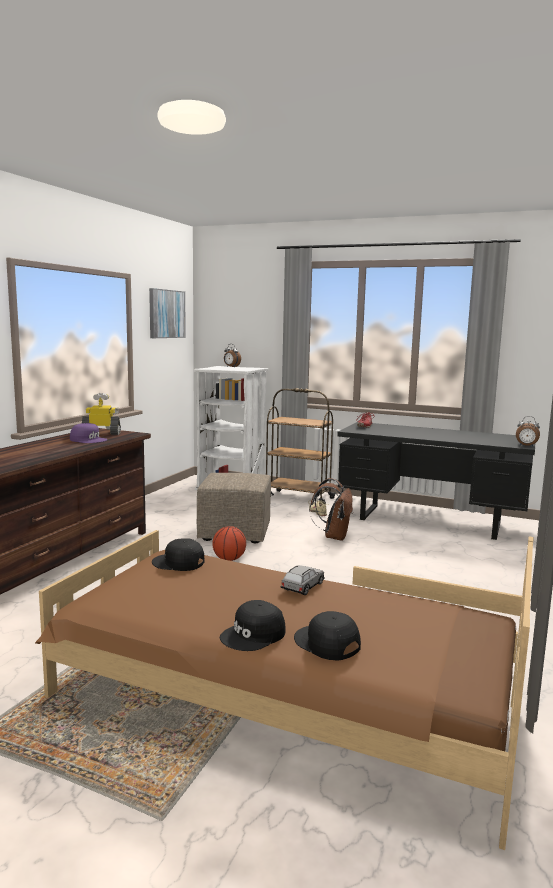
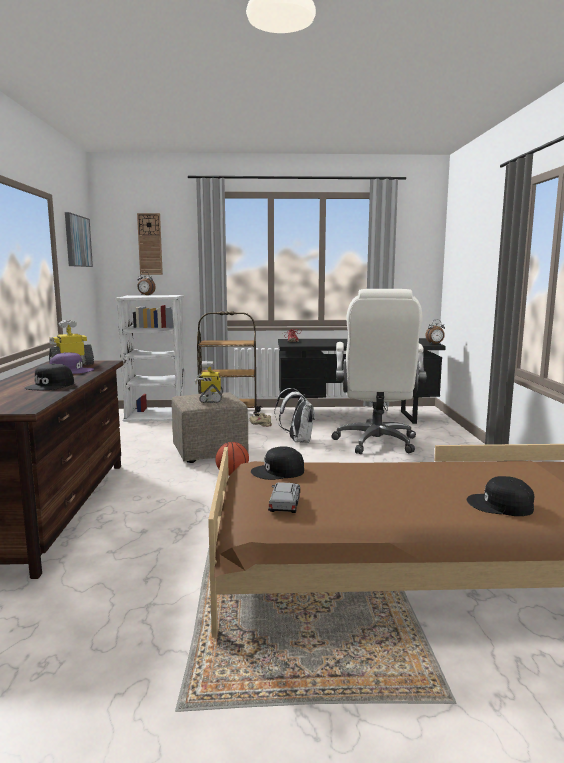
camera: 25 degrees left, 0 degrees up
(234, 479) = (210, 399): none -> toy robot
(242, 315) = (150, 244): none -> wall clock
(254, 635) = (441, 512): black cap -> black cap (50, 386)
(303, 587) = (411, 470): grey toy car -> grey toy car (285, 505)
(334, 536) = (297, 440): brown backpack -> white backpack
(416, 554) = (376, 443): none -> white office chair

